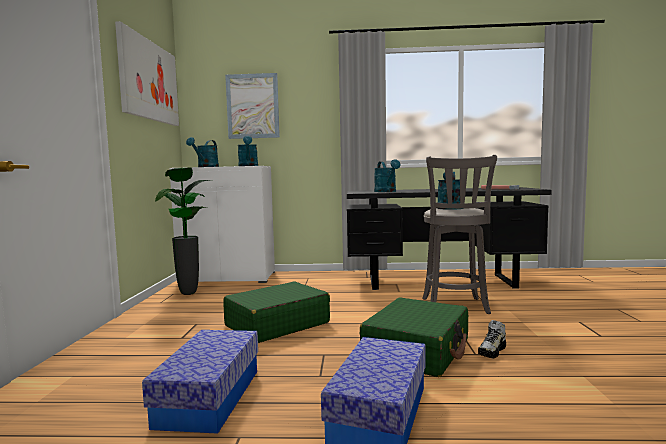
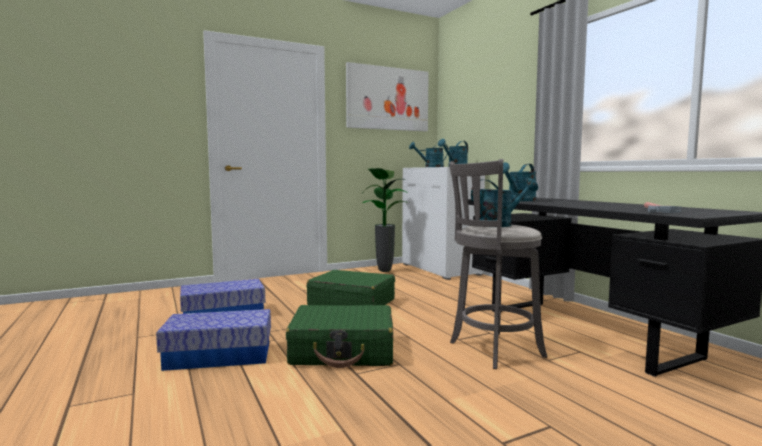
camera: 60 degrees right, 0 degrees up
(252, 106) = (478, 107): picture -> none
(492, 351) = (370, 380): shoe -> none

